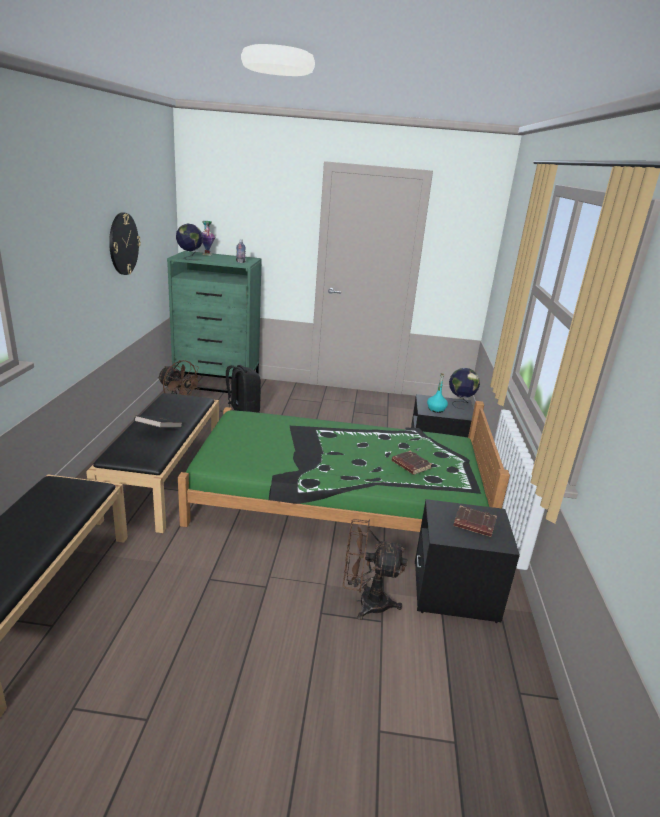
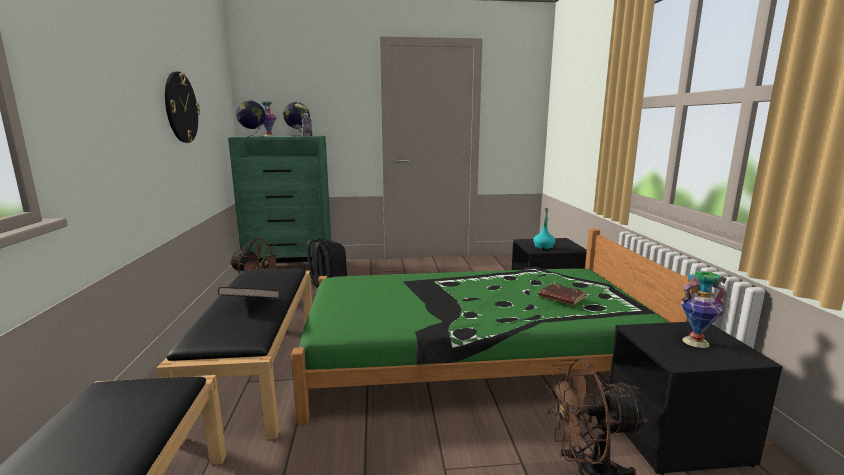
camera: 10 degrees left, 10 degrees down
(460, 404) = (560, 241): globe -> globe (298, 135)
(473, 524) = (695, 342): brown book -> vase

